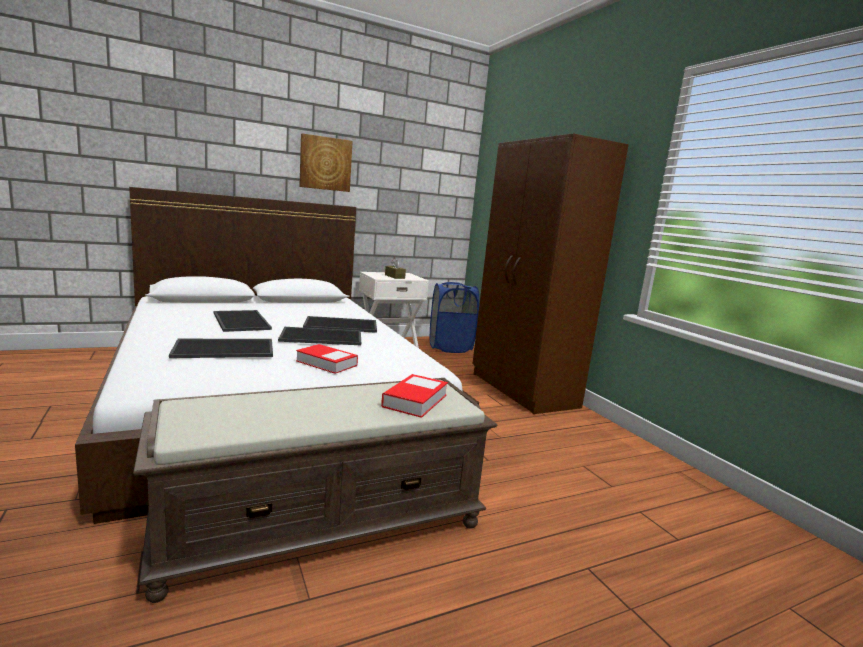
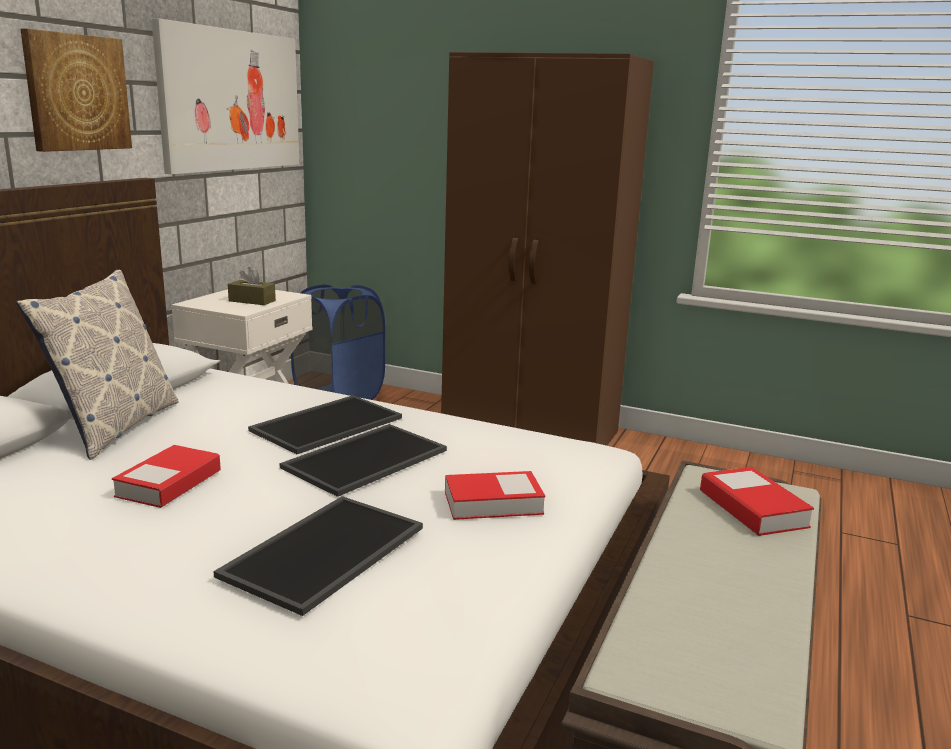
camera: 40 degrees left, 5 degrees up
(240, 321) = (169, 483): tray -> book
(270, 305) = (115, 427): none -> pillow
(421, 176) = (231, 100): none -> picture

